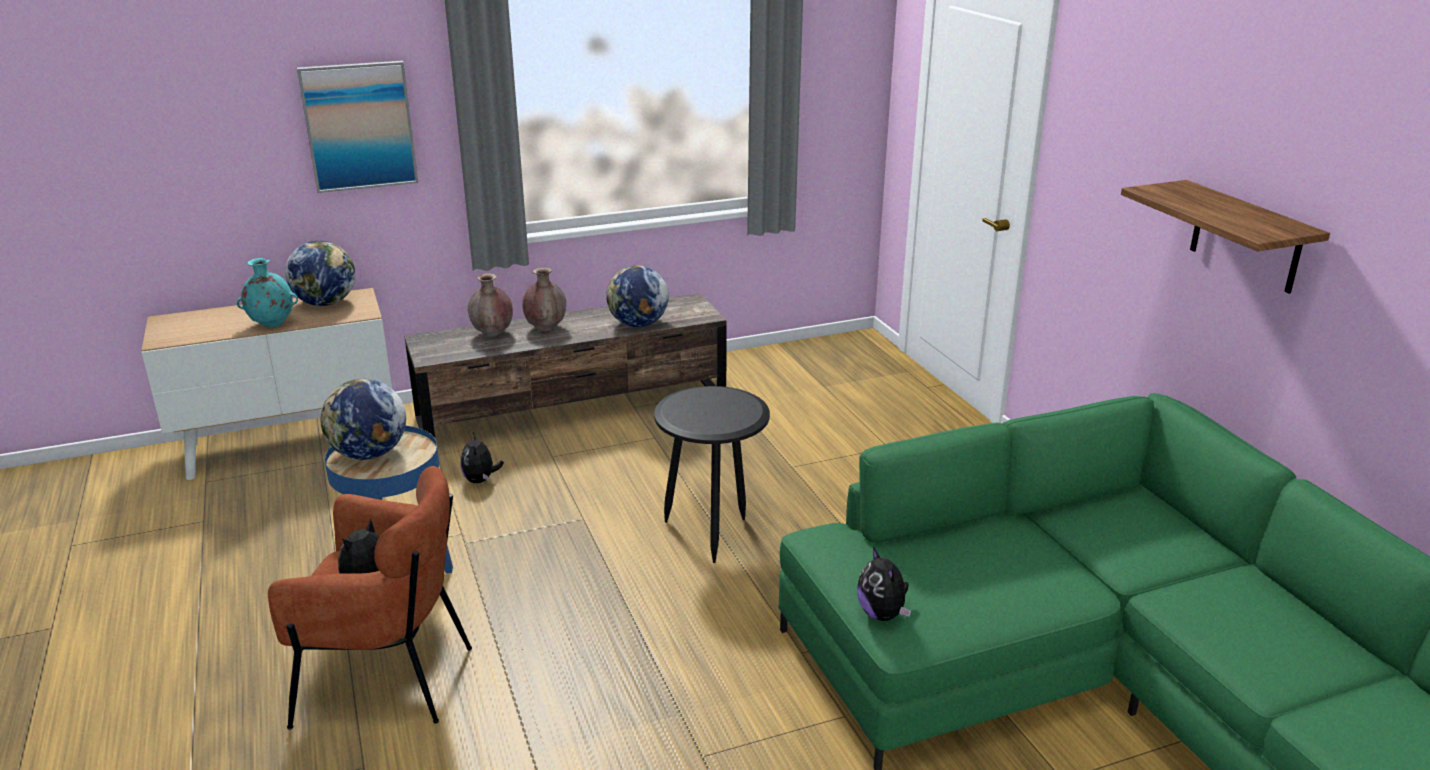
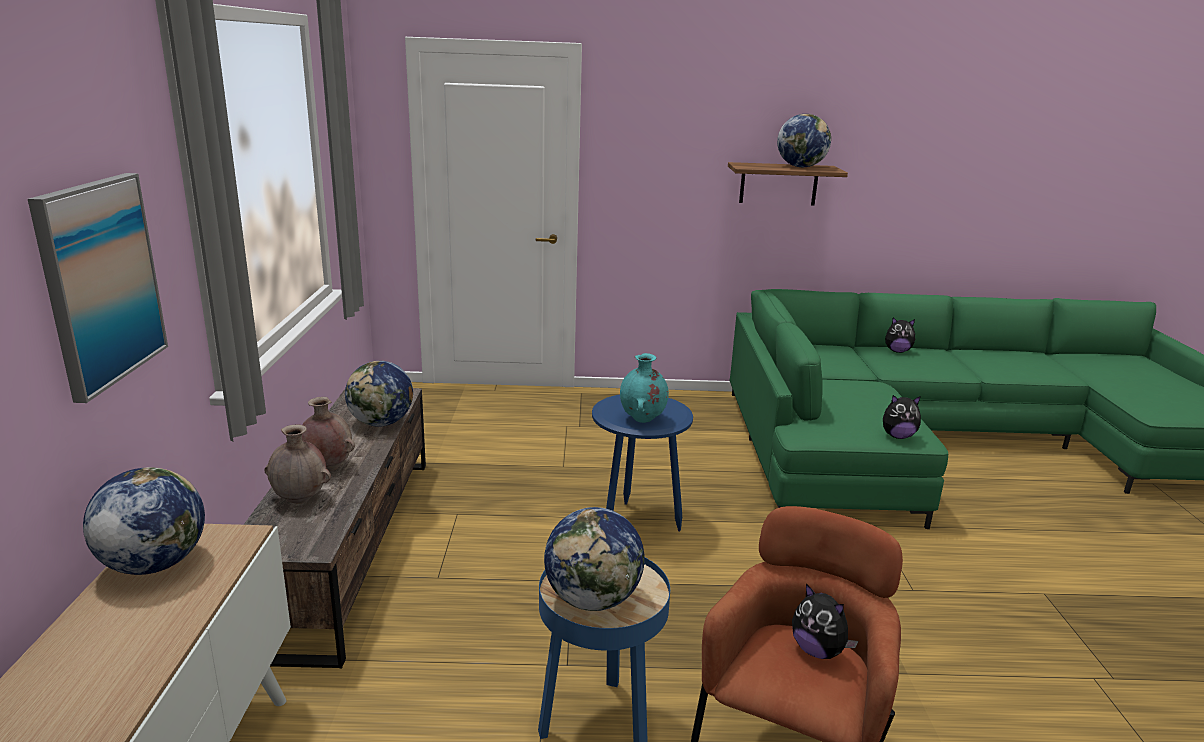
camera: 70 degrees left, 5 degrees down
(272, 324) = (175, 620): turquoise vase -> turquoise vase (642, 420)
(481, 480) = (445, 633): plush toy -> plush toy (897, 351)
(712, 532) = (636, 522): black side table -> blue side table
(1242, 215) = (801, 167): none -> globe

